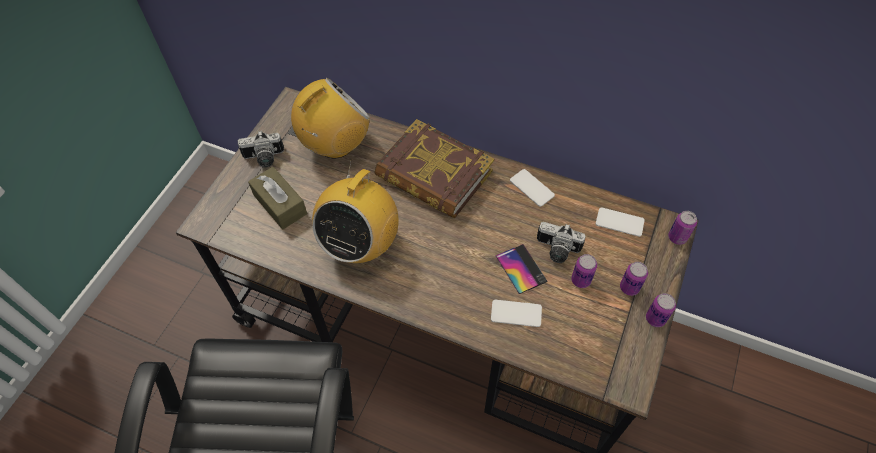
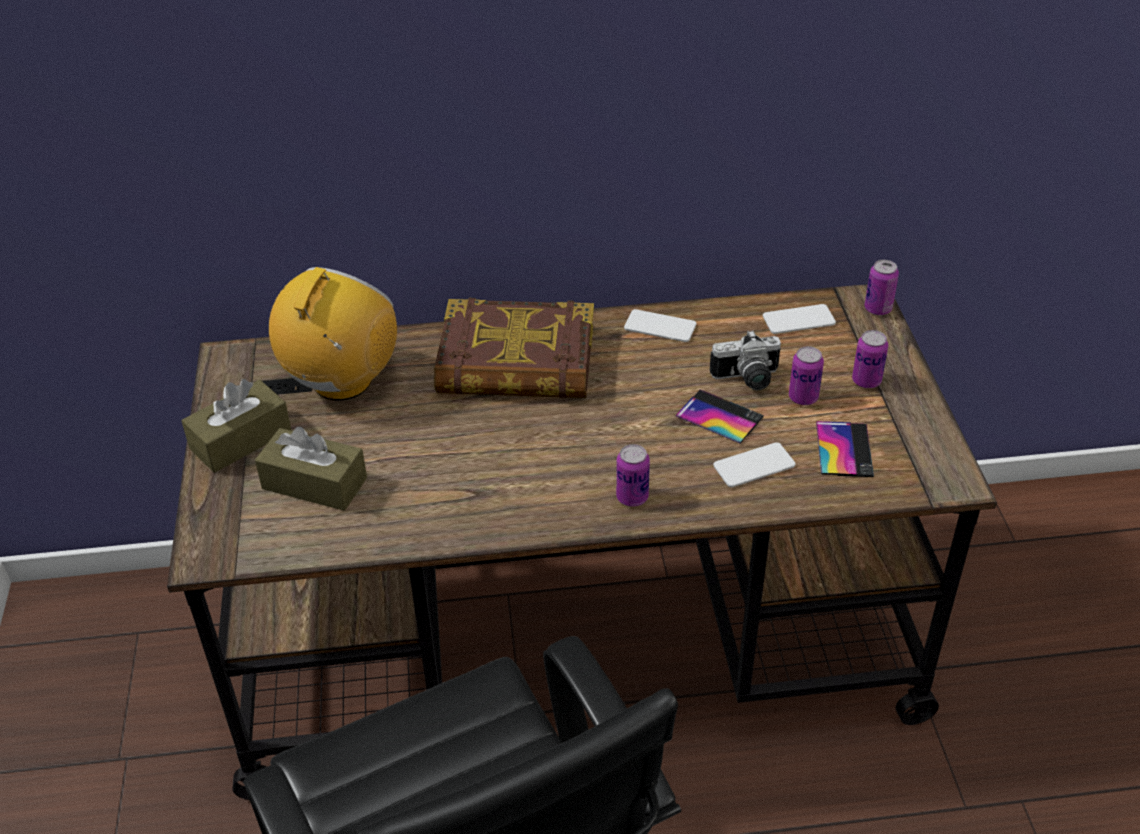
camera: 30 degrees left, 15 degrees down
(264, 159) = (241, 440): camera -> brown tissue box
(360, 243) = (477, 479): radio -> none
(578, 330) = (844, 449): none -> phone
(655, 318) = (922, 399): can -> can (632, 497)

